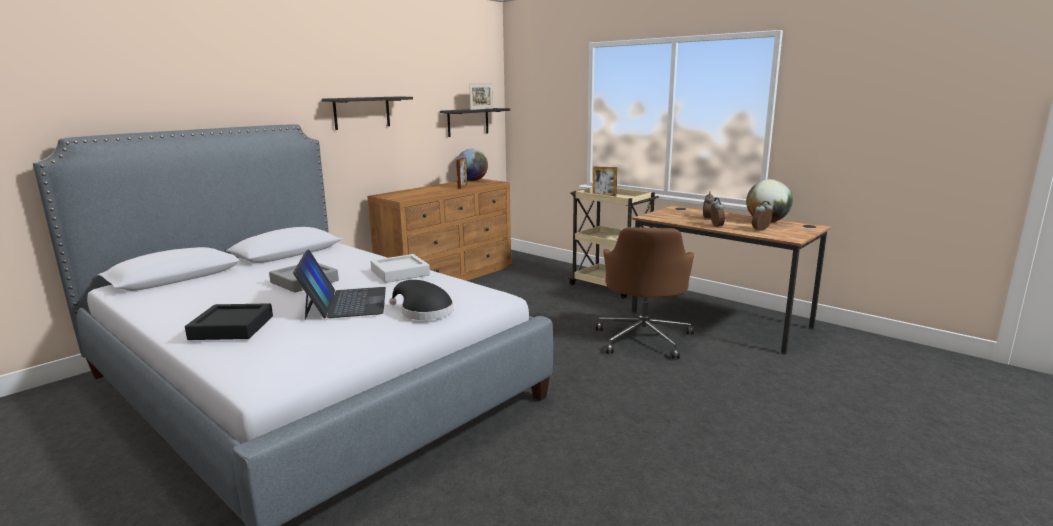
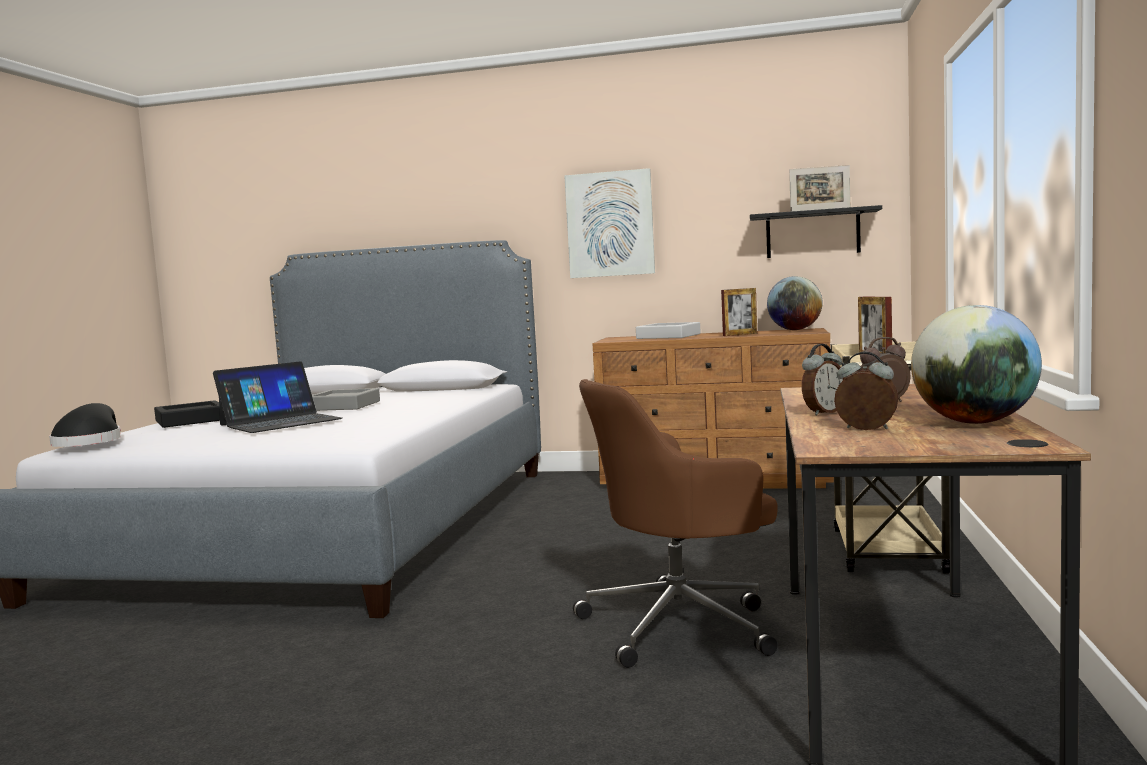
camera: 60 degrees right, 10 degrees down
(362, 112) = (610, 224): black shelf -> picture
(400, 273) = (409, 413): grey tray -> grey tray (668, 336)
(423, 312) = (272, 439): black hat -> black hat (89, 442)

